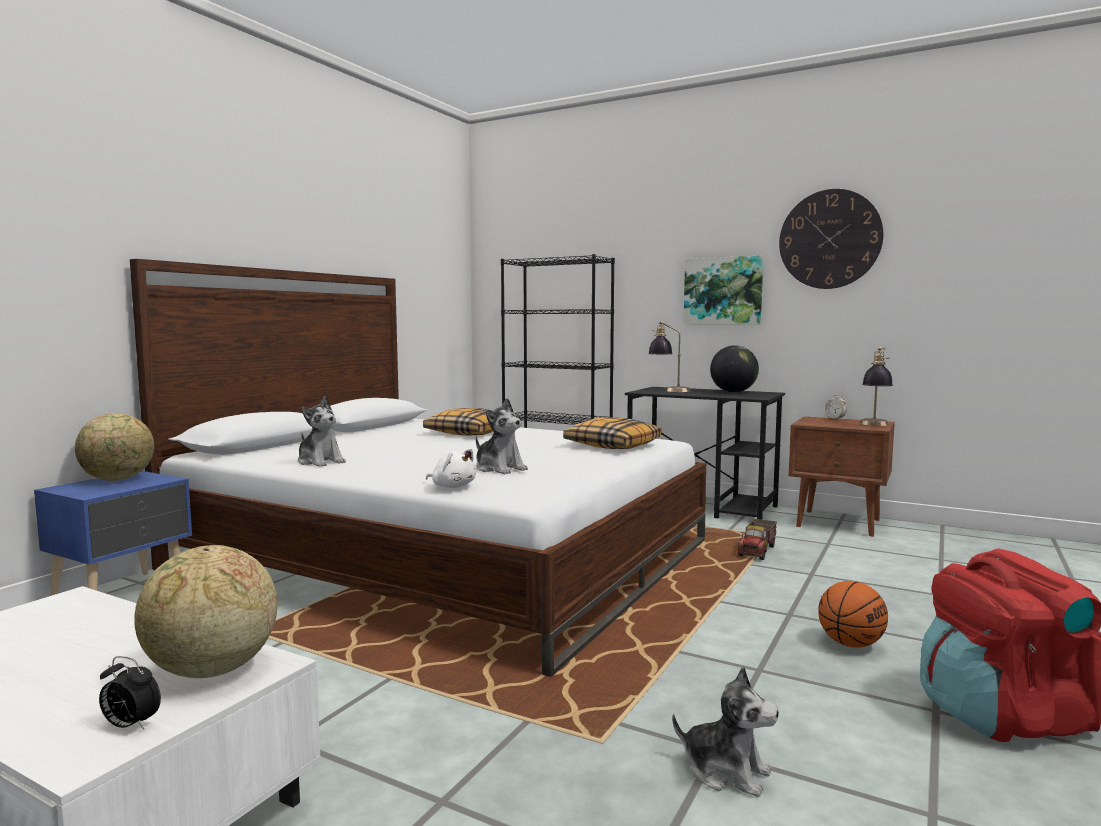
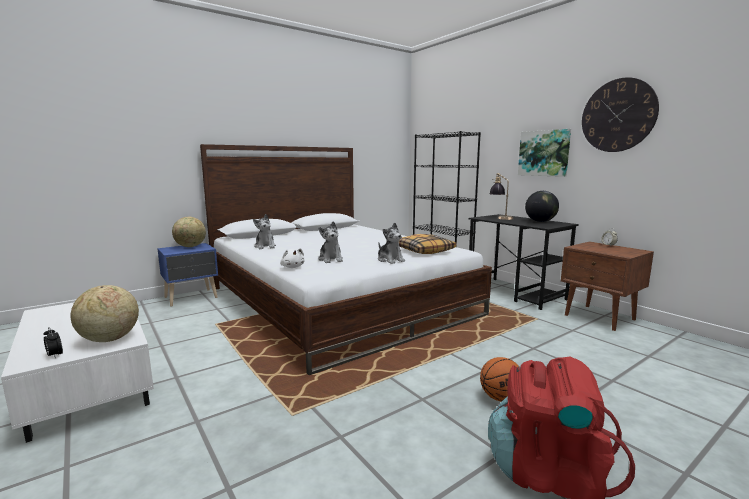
camera: 25 degrees right, 5 degrees up
(467, 432) = (364, 236): pillow -> none
(726, 771) = (332, 449): plush toy -> plush toy (390, 260)
(758, 551) = (515, 327): toy truck -> none
(874, 425) = (628, 253): table lamp -> none

